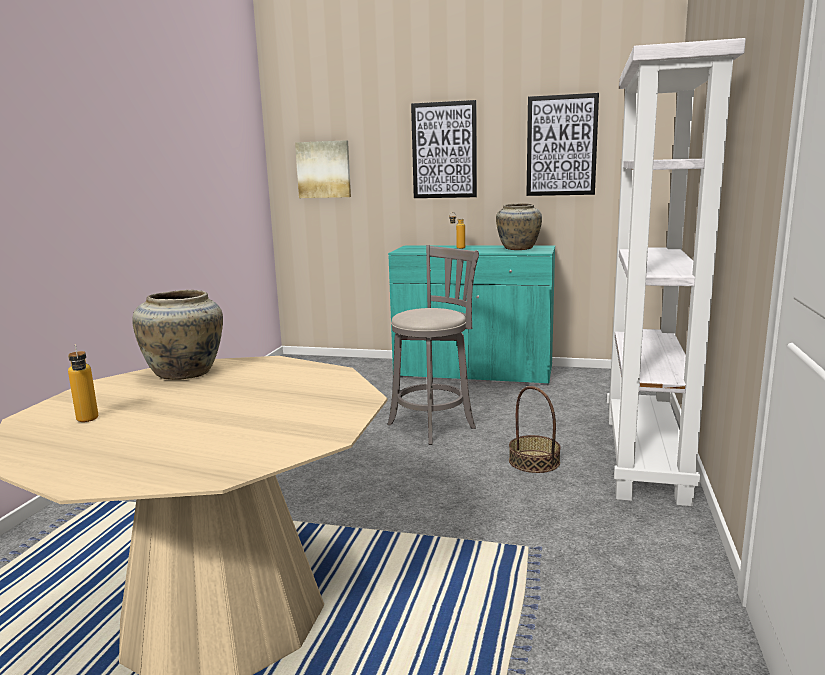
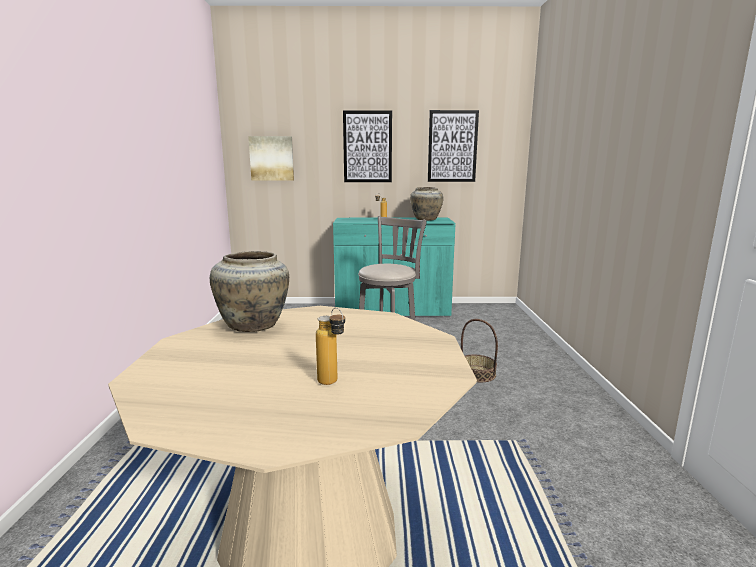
camera: 15 degrees left, 0 degrees up
(88, 421) = (206, 378): bottle -> bottle (332, 384)
(646, 457) = (548, 364): white bookcase -> none

